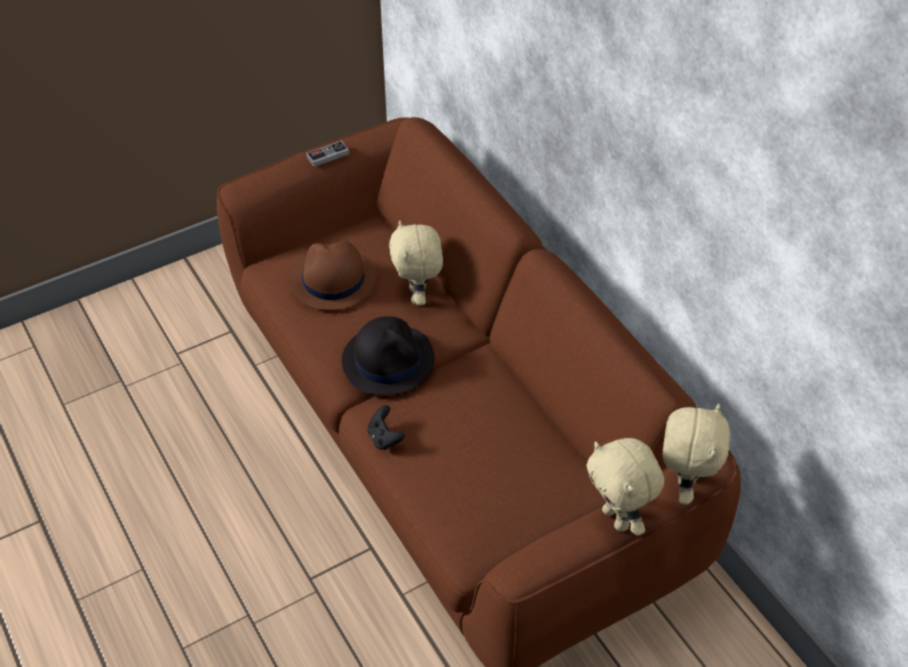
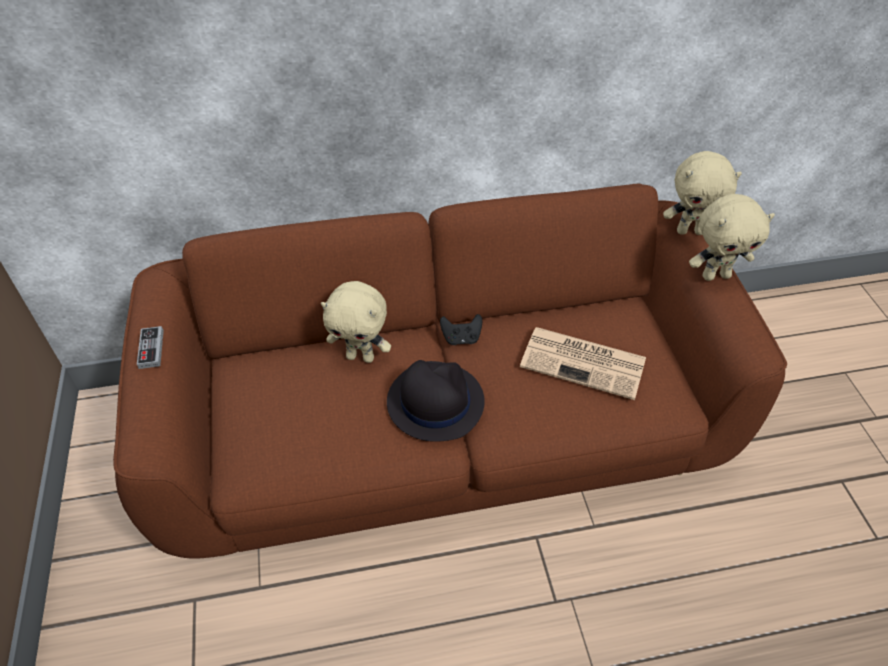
camera: 70 degrees left, 0 degrees up
(332, 280) = (300, 419): brown hat -> none
(384, 438) = (530, 432): black game controller -> black game controller (461, 338)
(485, 459) = (585, 362): none -> newspaper
(683, 486) = (690, 231): beige plush toy -> beige plush toy turned 150 degrees clockwise

